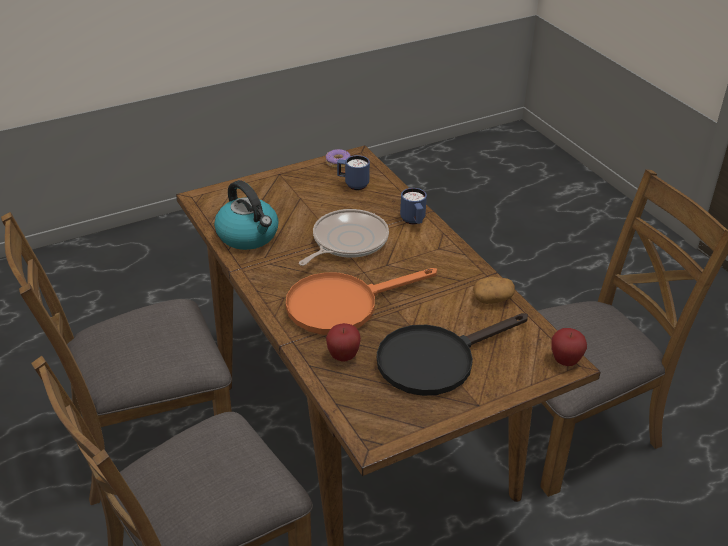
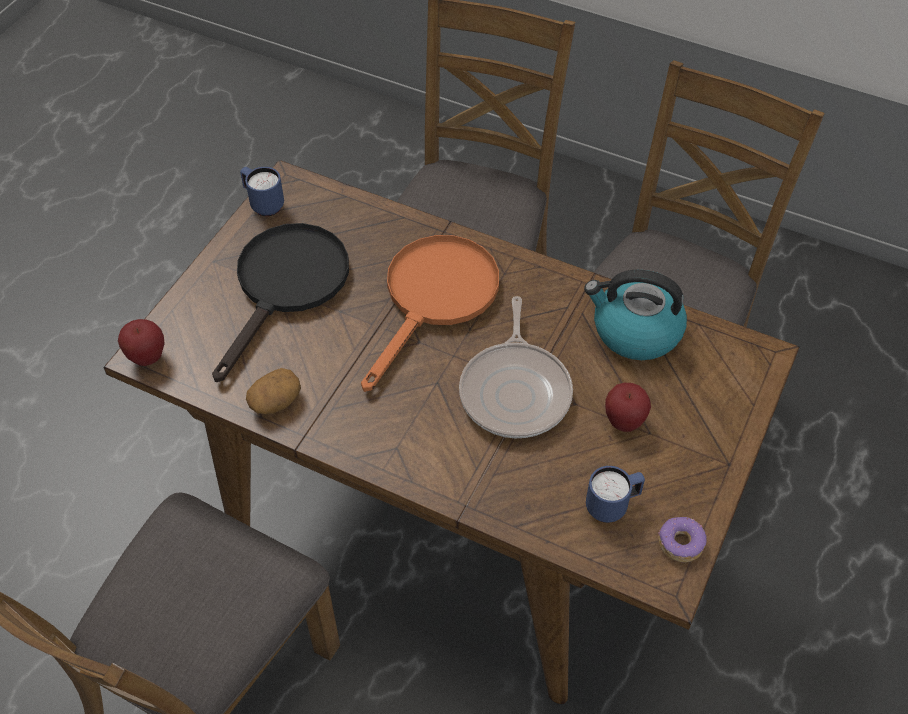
camera: 145 degrees right, 15 degrees up
(343, 357) = (380, 241): apple -> apple (624, 422)
(413, 221) = (466, 480): blue mug -> blue mug (263, 204)

